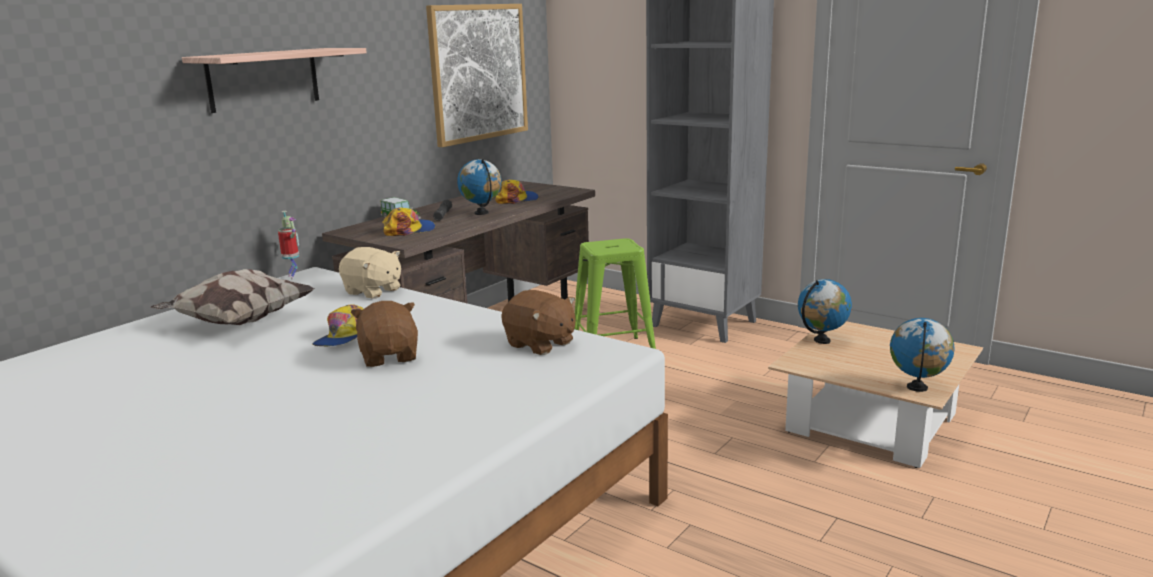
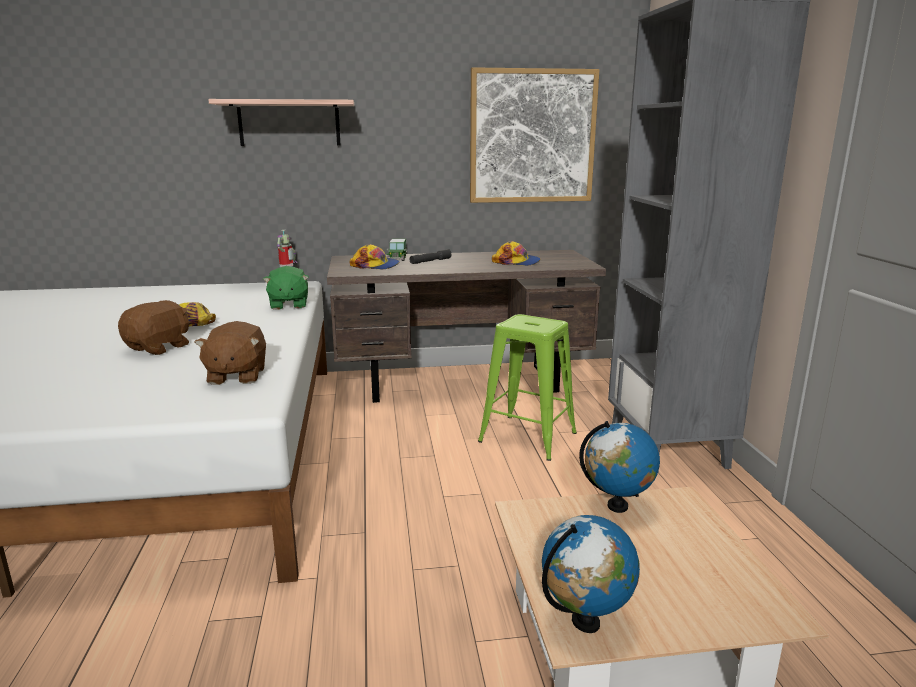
camera: 45 degrees right, 0 degrees up
(237, 322) = (185, 300): pillow -> none
(373, 291) = (288, 305): beige plush toy -> green plush toy
(481, 213) = (458, 266): globe -> none

